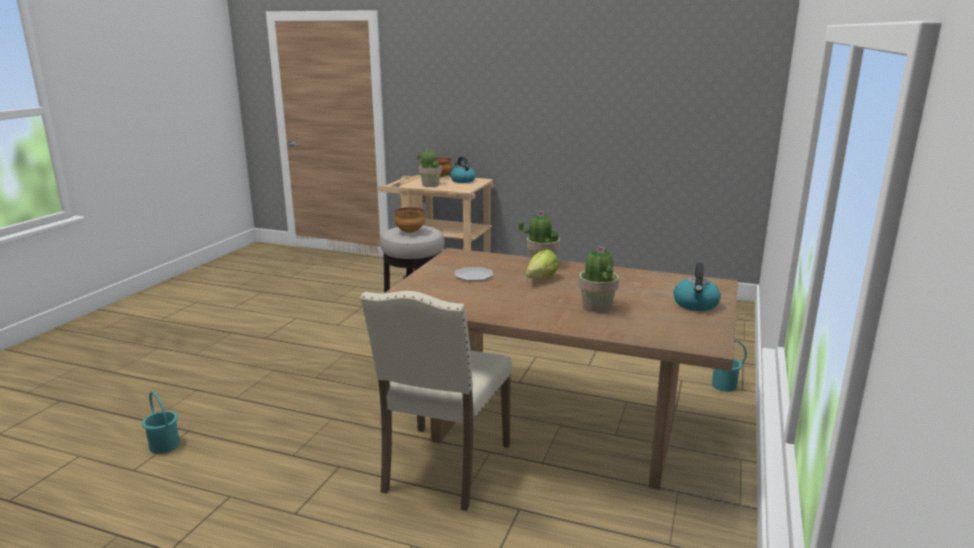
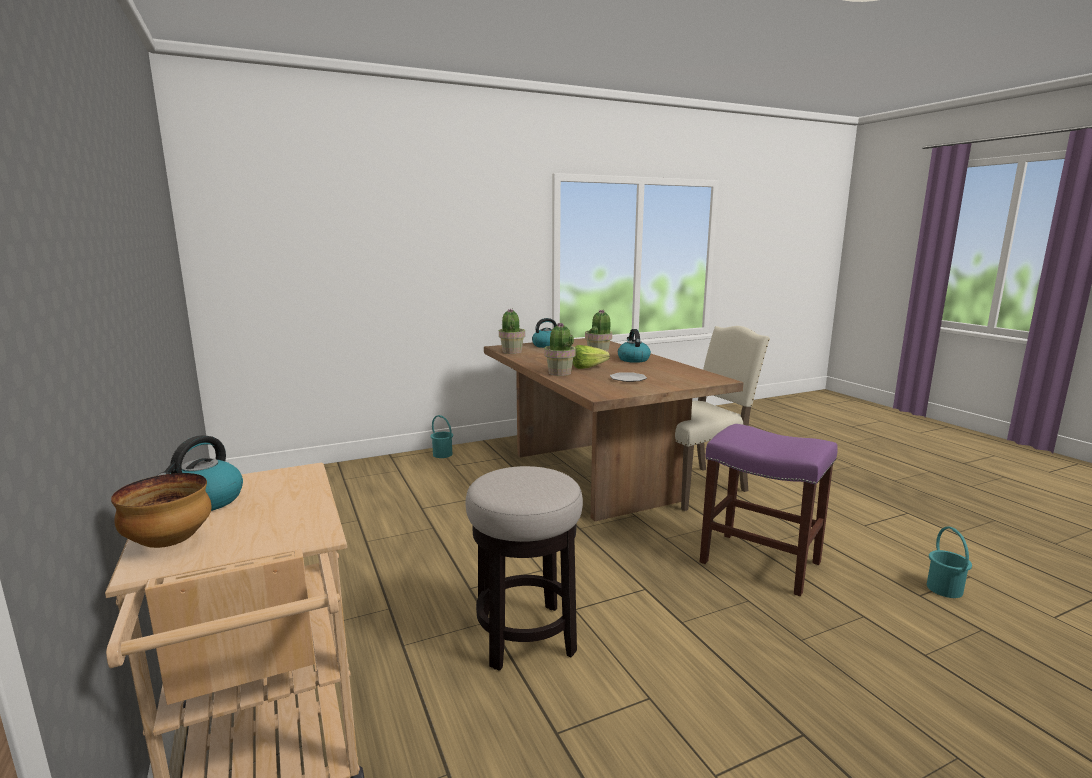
camera: 135 degrees left, 5 degrees down
(322, 406) = (758, 562): none -> purple stool
(410, 232) = (534, 478): bowl -> none
(430, 185) = (294, 512): potted plant -> potted plant (511, 352)
(536, 308) = (633, 359): none -> kettle

